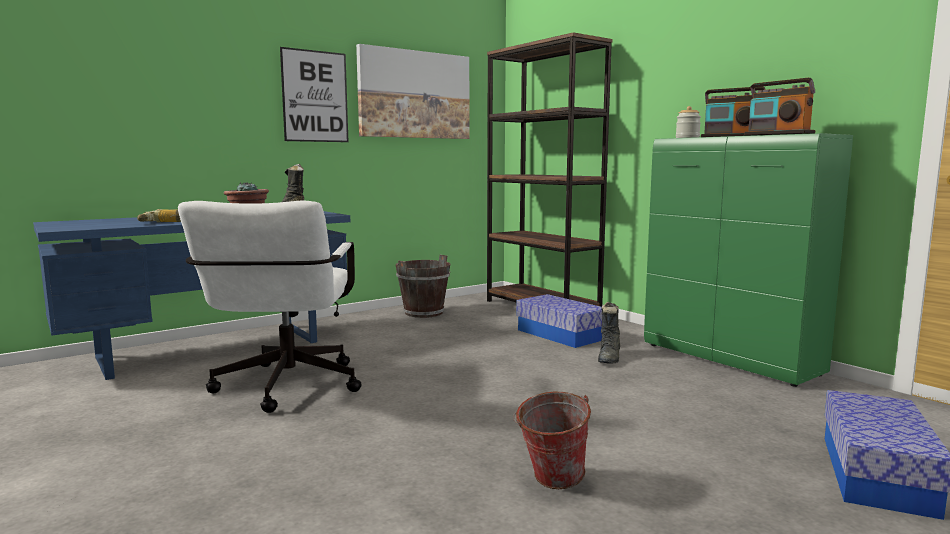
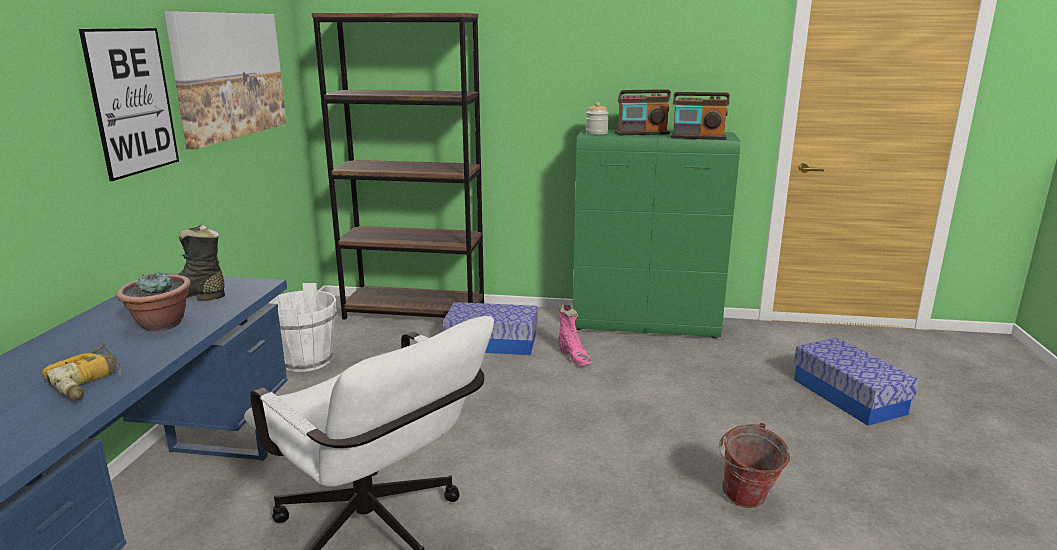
camera: 45 degrees left, 10 degrees up
(423, 313) = (306, 360): brown bucket -> white bucket
(609, 358) = (574, 357): black boot -> pink boot

